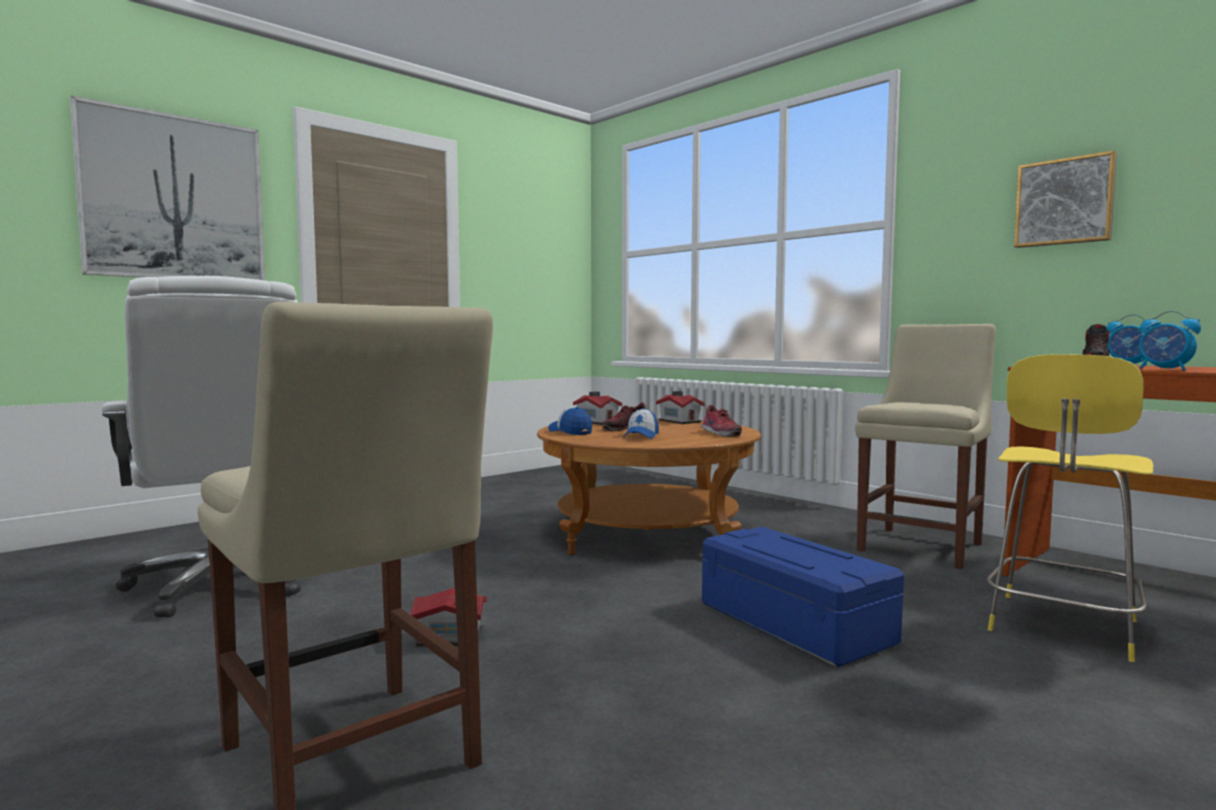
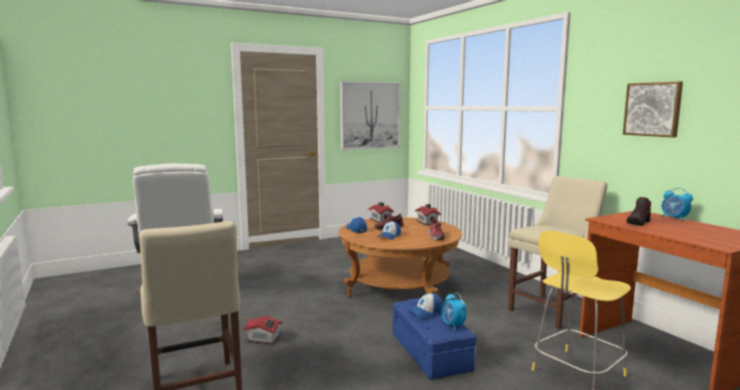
camera: 15 degrees right, 5 degrees up
(174, 198) = (172, 98): picture -> picture (370, 115)
(781, 546) = (426, 312): none -> cap
(1165, 369) = (666, 232): alarm clock -> alarm clock (453, 325)

